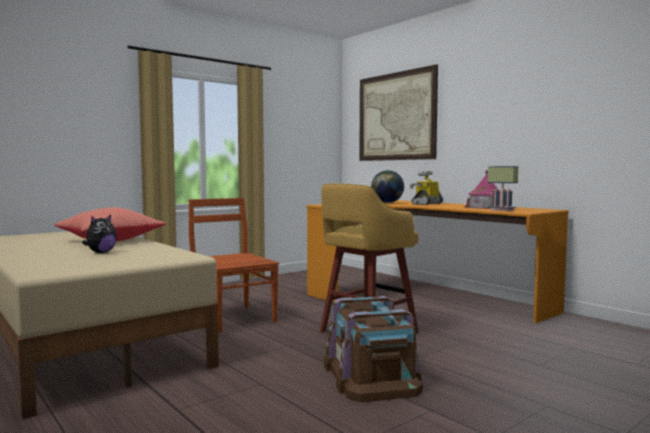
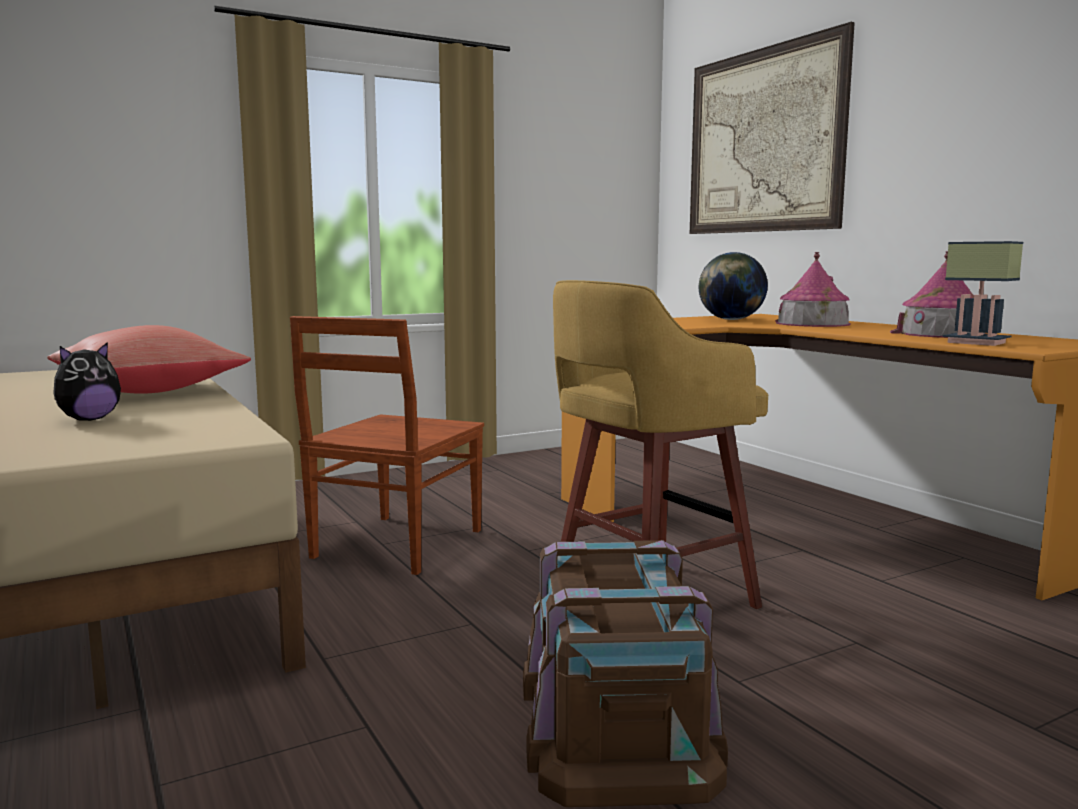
camera: 10 degrees right, 5 degrees up
(233, 317) = (396, 545): brown chair -> brown chair turned 135 degrees counterclockwise
(426, 204) = (812, 323): toy robot -> toy house

